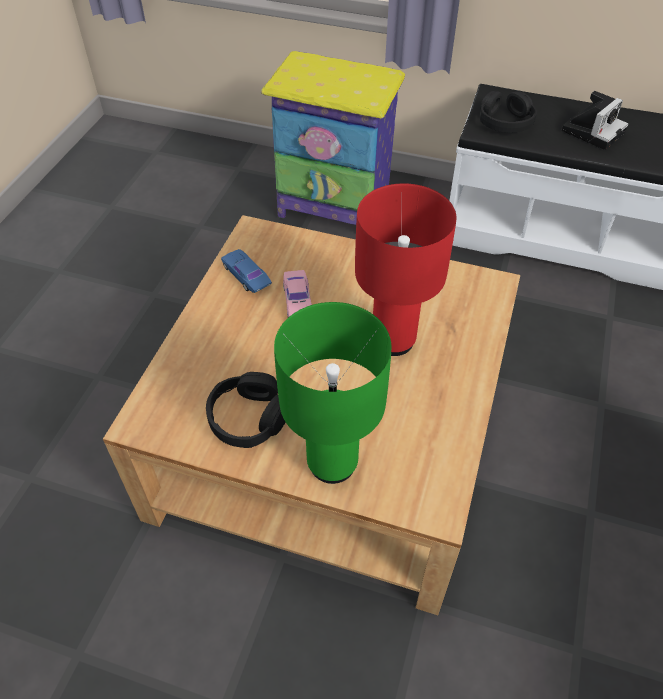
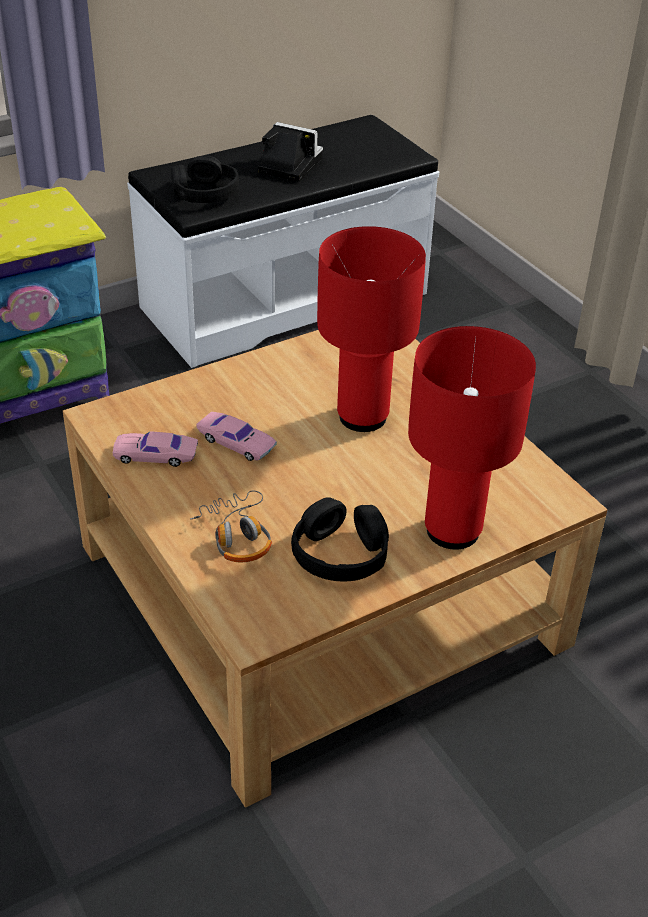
camera: 50 degrees left, 10 degrees down
(215, 358) = (238, 535): none -> headphones
(246, 275) = (155, 455): blue toy car -> pink toy car
(333, 464) = (454, 531): green table lamp -> red table lamp
(593, 130) = (287, 165): camera -> camera turned 60 degrees counterclockwise

